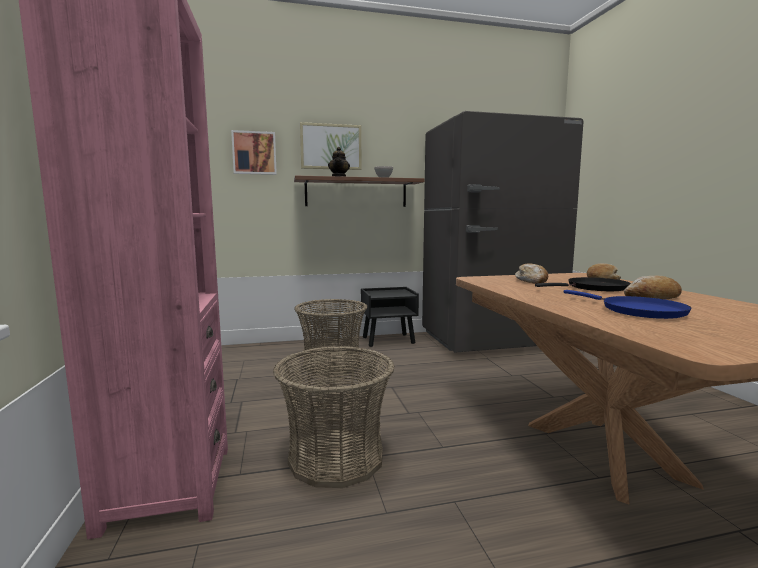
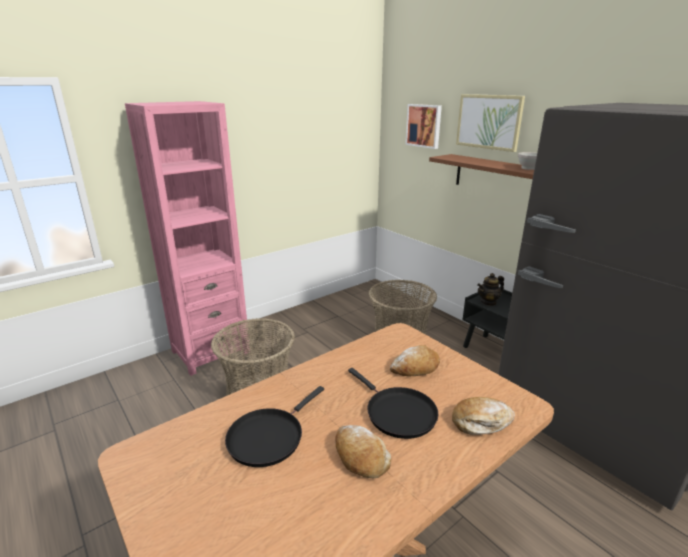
camera: 65 degrees right, 15 degrees up
(339, 177) = (474, 161): teapot -> teapot (488, 302)
(637, 311) = (268, 437): blue frying pan -> black frying pan

